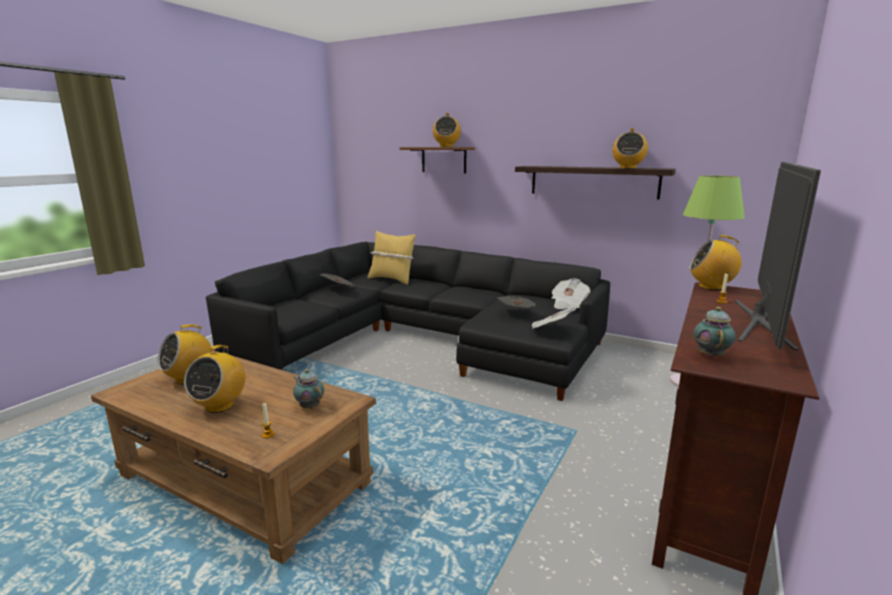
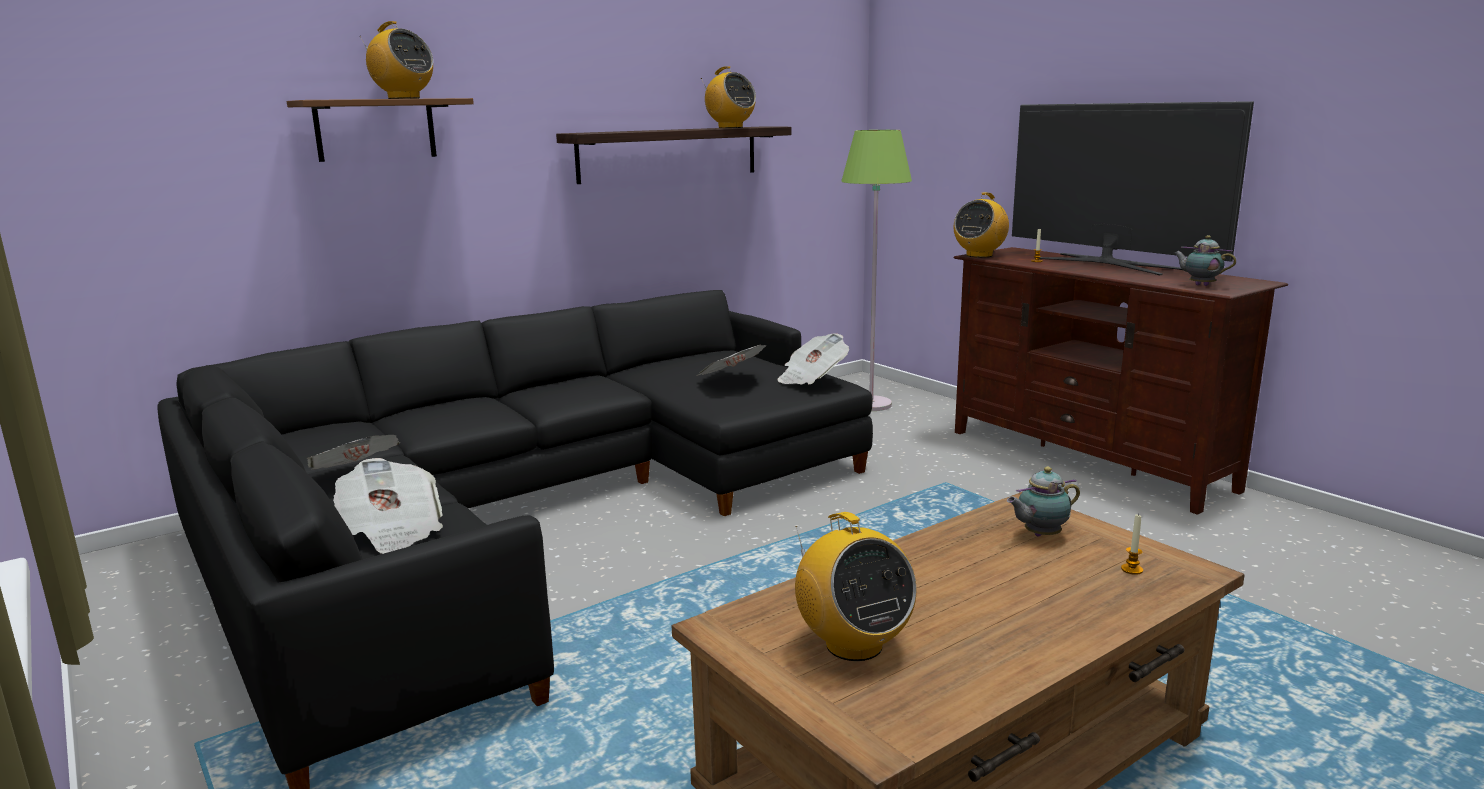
camera: 65 degrees left, 0 degrees up
(220, 406) = (1010, 609): radio -> none
(392, 279) = (377, 426): yellow pillow -> none
(568, 304) = (729, 352): newspaper -> newspaper (392, 532)

